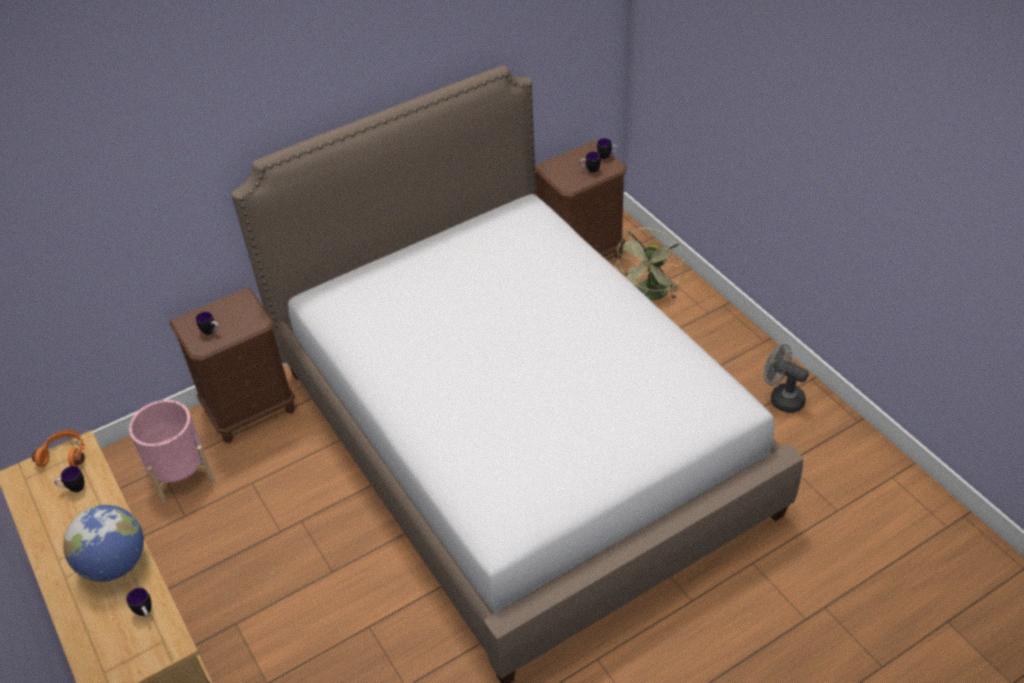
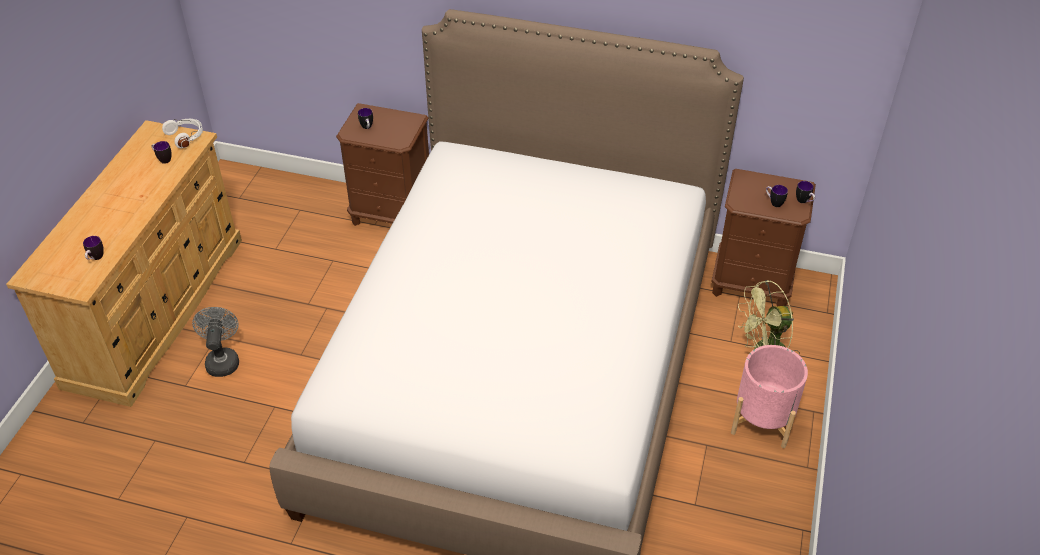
camera: 45 degrees right, 0 degrees up
(65, 454) = (186, 136): orange headphones -> white headphones
(115, 564) = (121, 218): globe -> none
(181, 474) = (306, 222): pink planter -> pink planter (762, 420)
(781, 398) = (756, 521): grey fan -> grey fan (222, 360)

